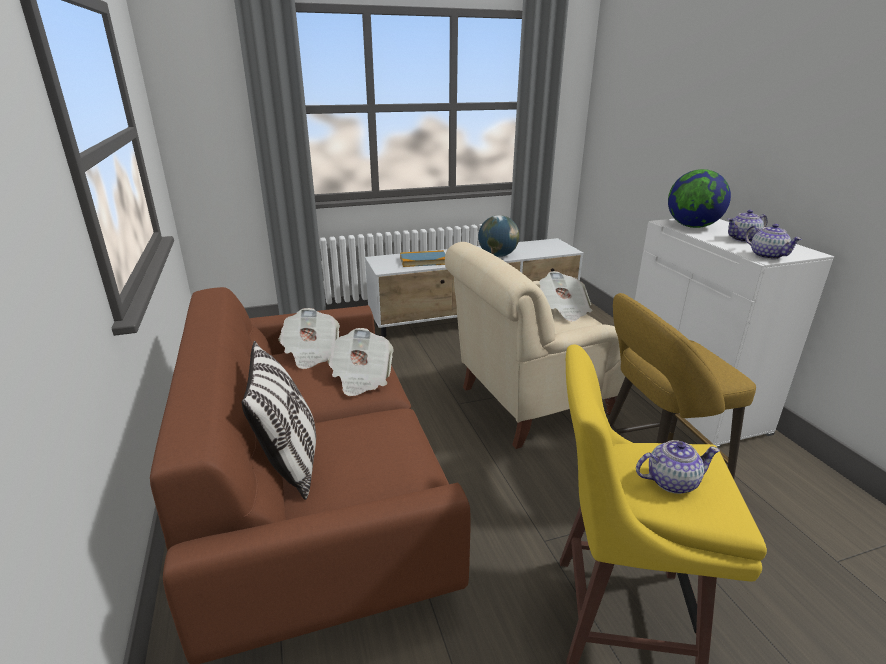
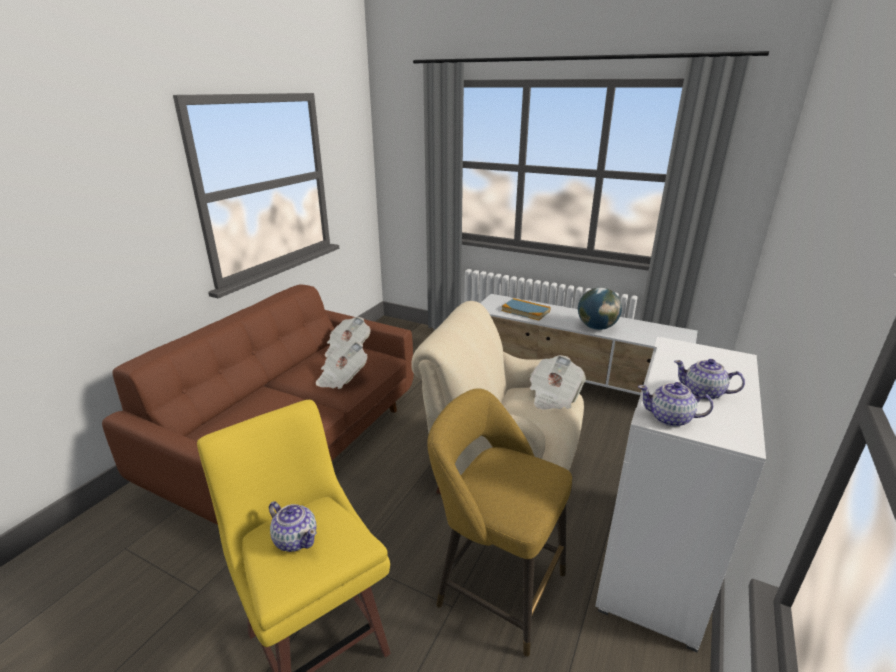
camera: 45 degrees right, 0 degrees up
(290, 461) = (237, 405): pillow -> none
(692, 226) = (687, 358): globe -> none
(767, 255) = (670, 418): teapot -> teapot turned 90 degrees clockwise

